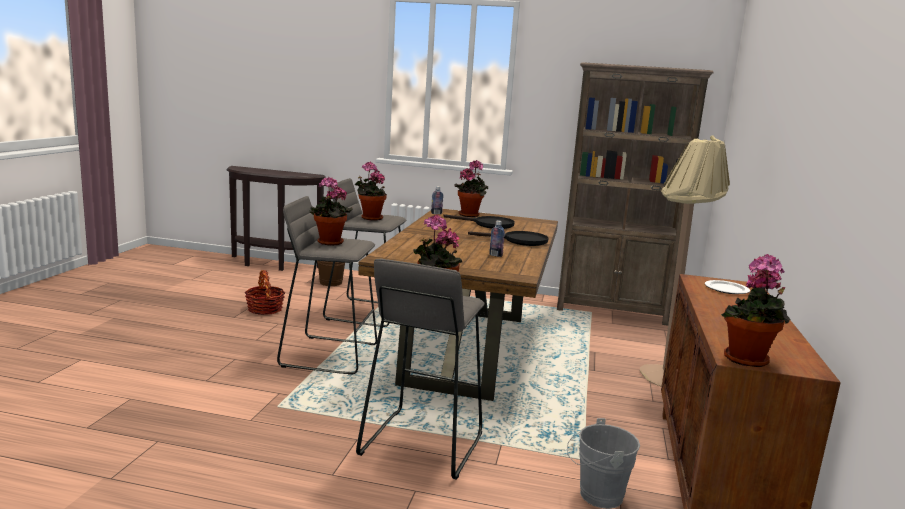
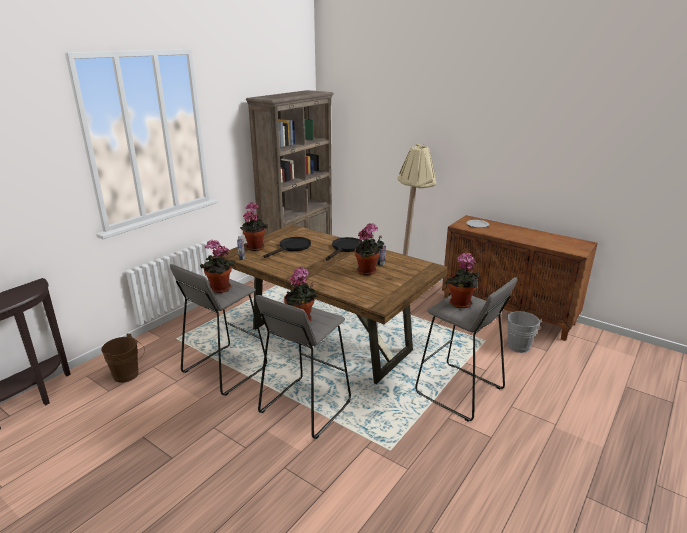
camera: 65 degrees left, 10 degrees up
(265, 309) = (166, 432): basket -> none
(747, 361) = (580, 251): potted plant -> potted plant (368, 271)

